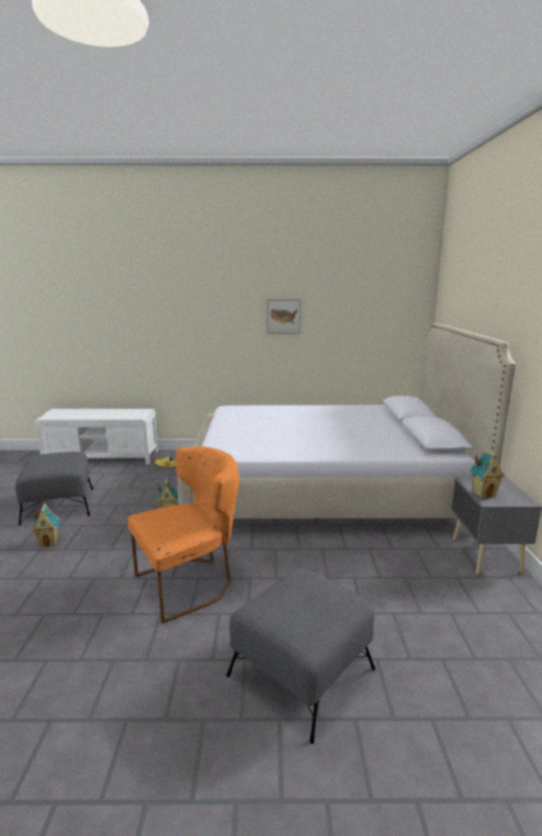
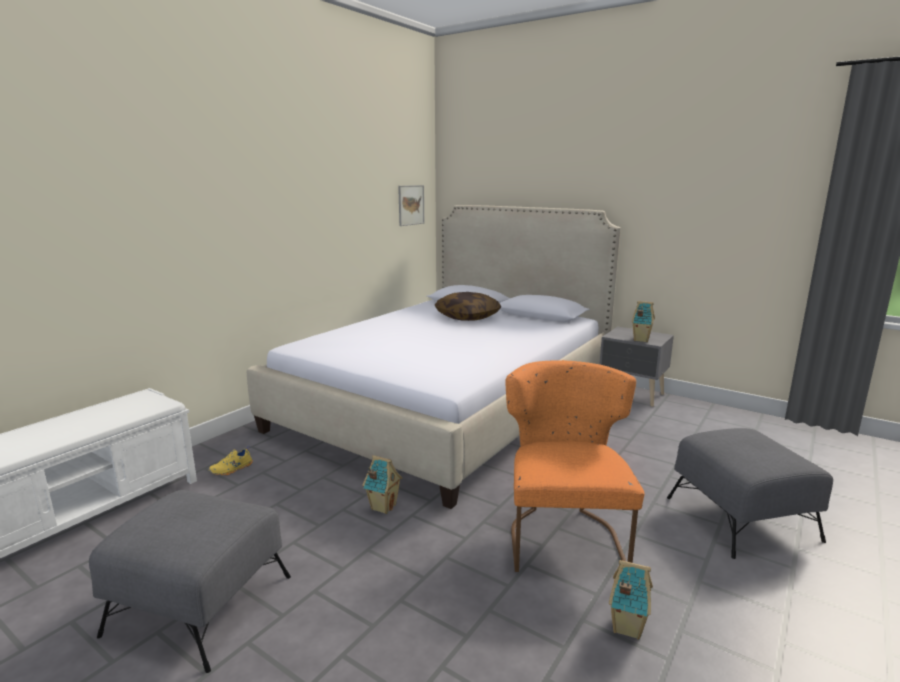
camera: 55 degrees left, 0 degrees up
(49, 543) = (331, 640): toy house -> toy house (626, 626)
(283, 316) = (312, 207): picture -> picture (411, 205)
(370, 422) = (467, 317): none -> pillow

